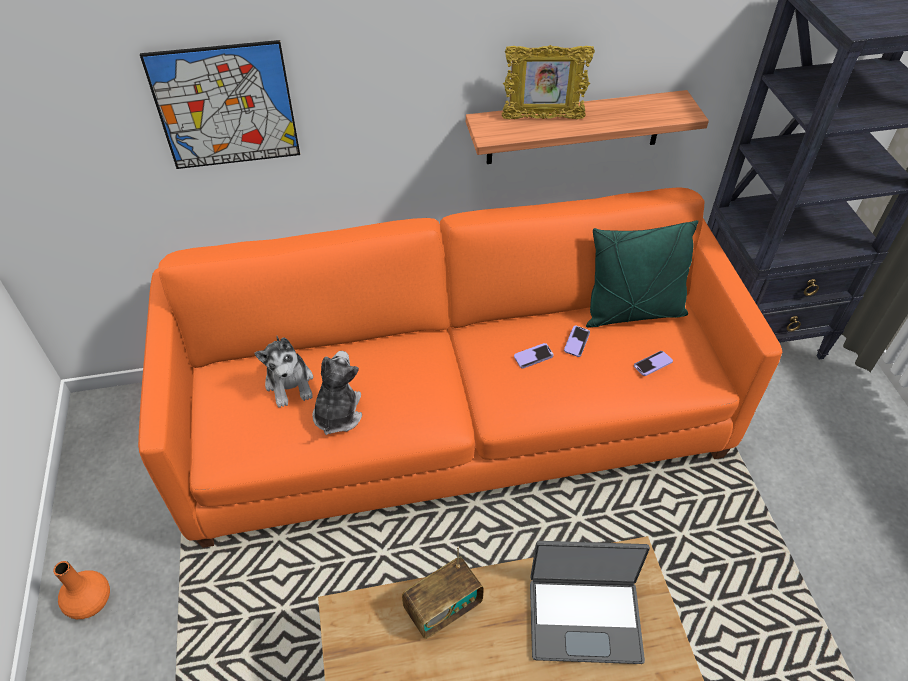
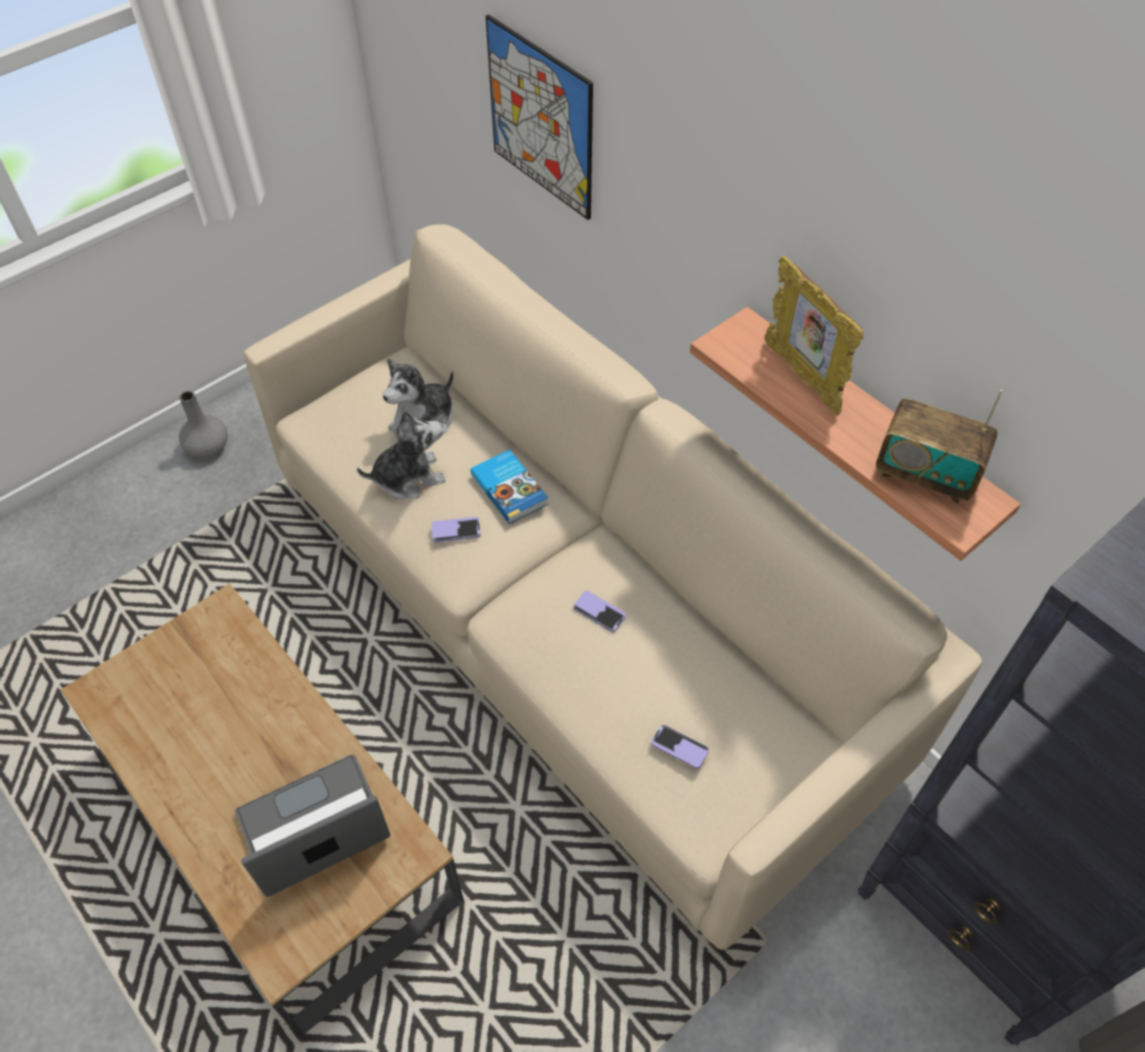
camera: 60 degrees right, 5 degrees up
(90, 601) = (208, 446): orange vase -> grey vase
(397, 358) = (510, 488): none -> book
(443, 608) = (264, 691): radio -> radio (925, 474)
(455, 420) = (574, 620): orange sofa -> beige sofa
(576, 342) = (655, 647): phone -> phone (456, 530)
(584, 618) = (314, 829): laptop -> laptop turned 90 degrees clockwise
(633, 312) = (758, 692): green pillow -> none

